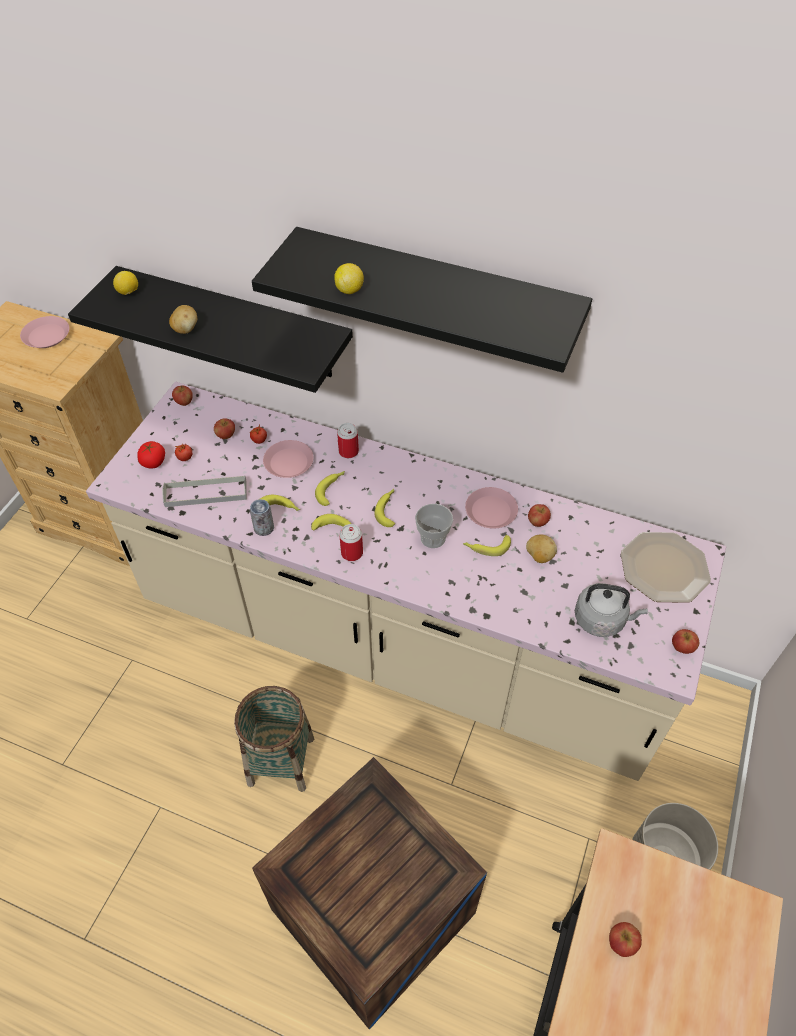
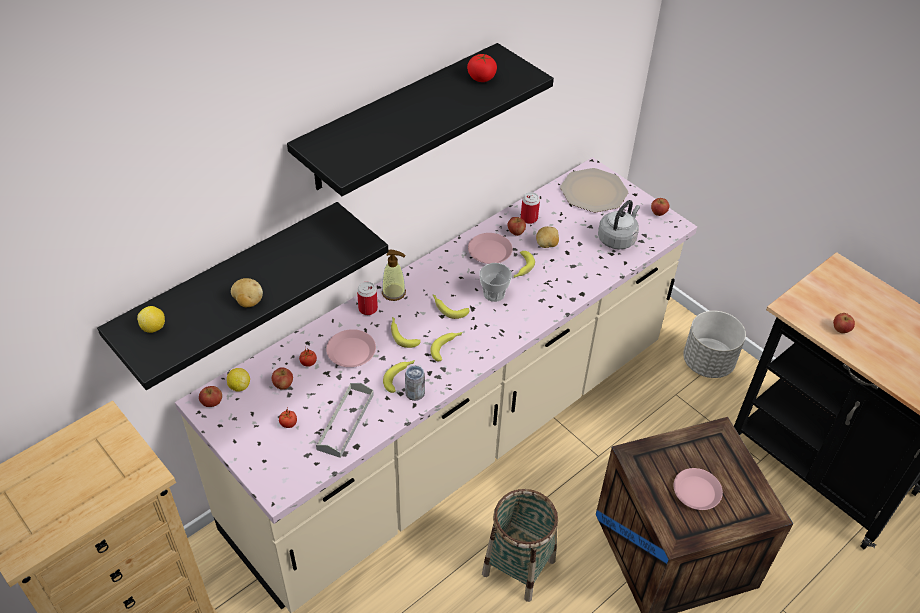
camera: 65 degrees left, 5 degrees down
(47, 336) = (56, 465): pink plate -> pink plate (696, 491)
(154, 462) = (276, 450): tomato -> tomato (481, 78)
(349, 290) = (399, 141): lemon -> lemon (239, 386)
(352, 553) = (478, 346): can -> can (529, 218)
(381, 461) = (394, 292): none -> soap dispenser

